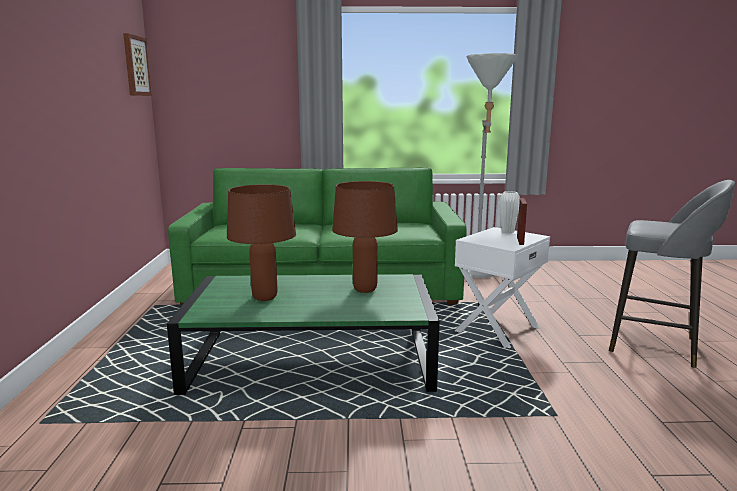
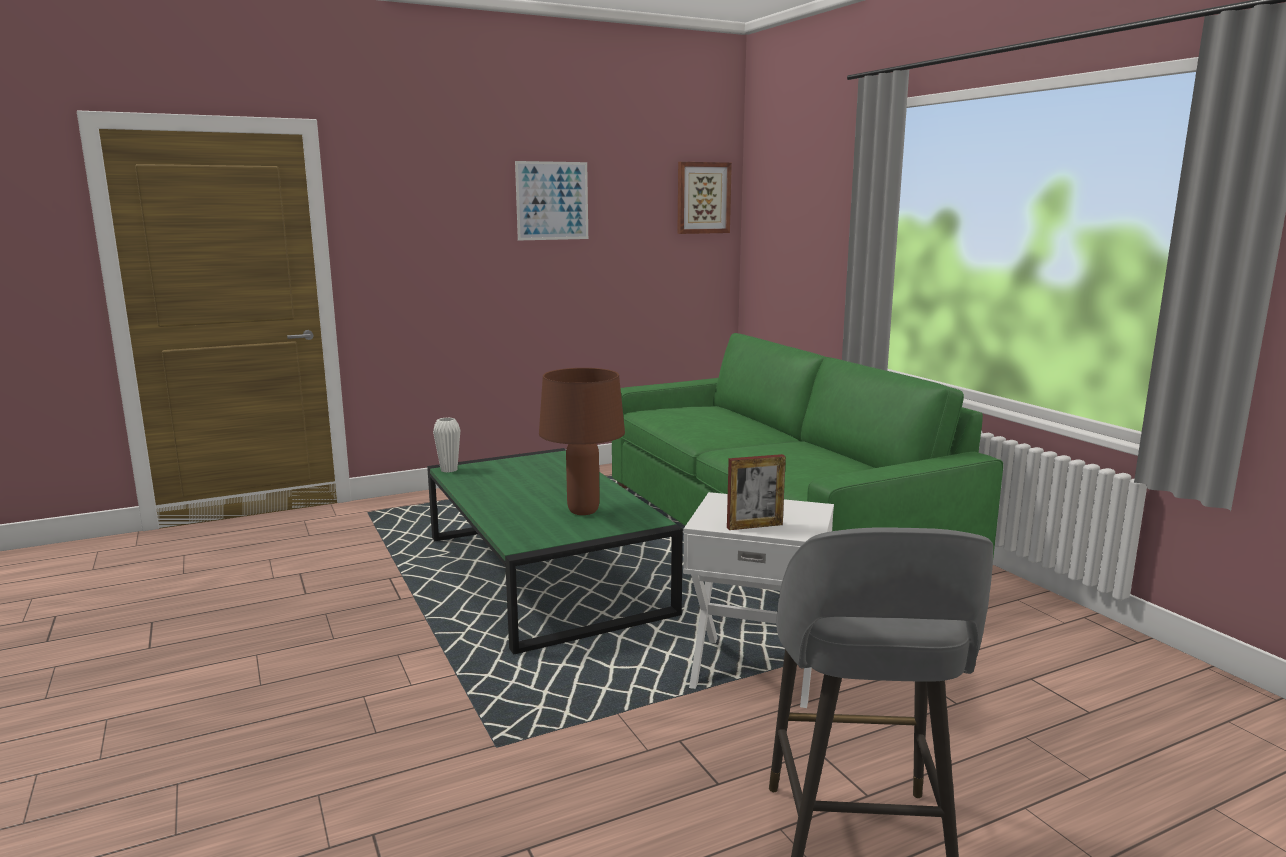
camera: 65 degrees right, 0 degrees up
(69, 58) = (552, 201): none -> picture
(265, 298) = (516, 479): brown table lamp -> none
(479, 275) = (1004, 621): grey floor lamp -> none
(507, 231) = (810, 514): white vase -> white vase (449, 470)

